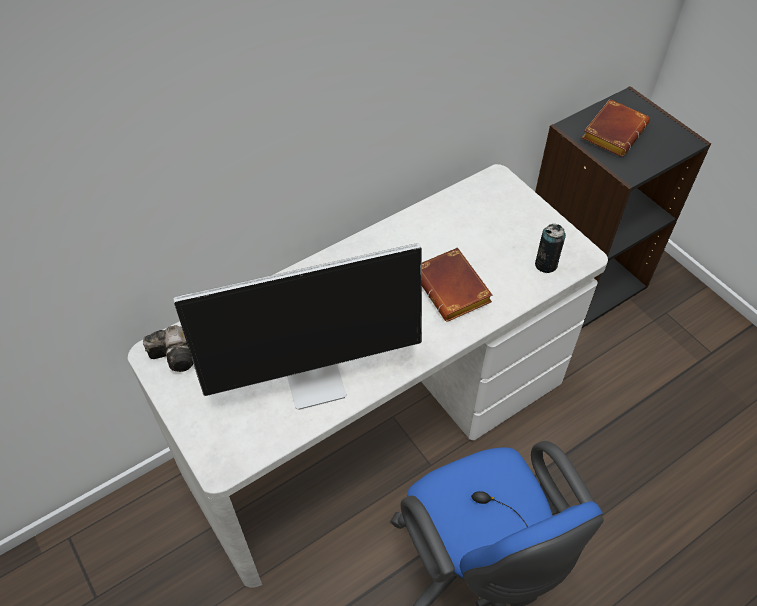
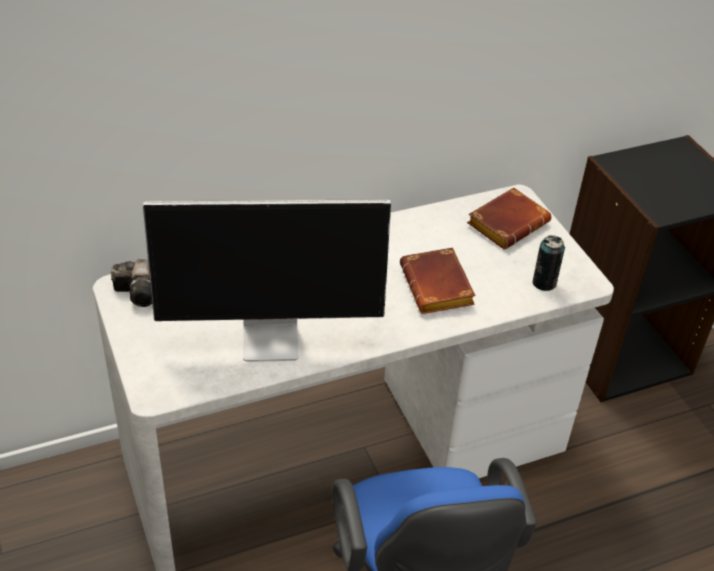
camera: 10 degrees right, 10 degrees down
(613, 131) = (655, 173): brown book -> brown book (507, 222)

